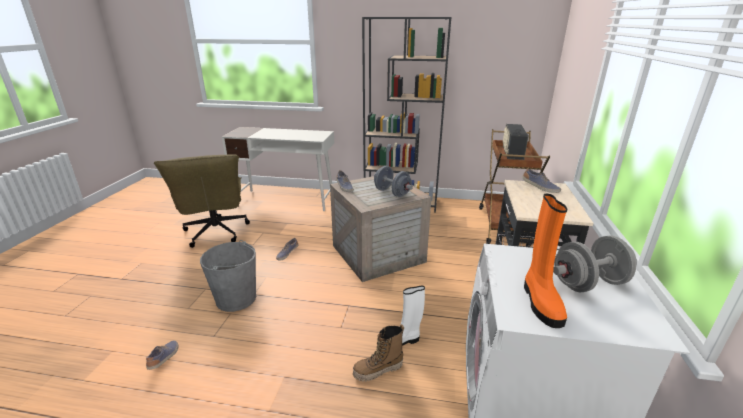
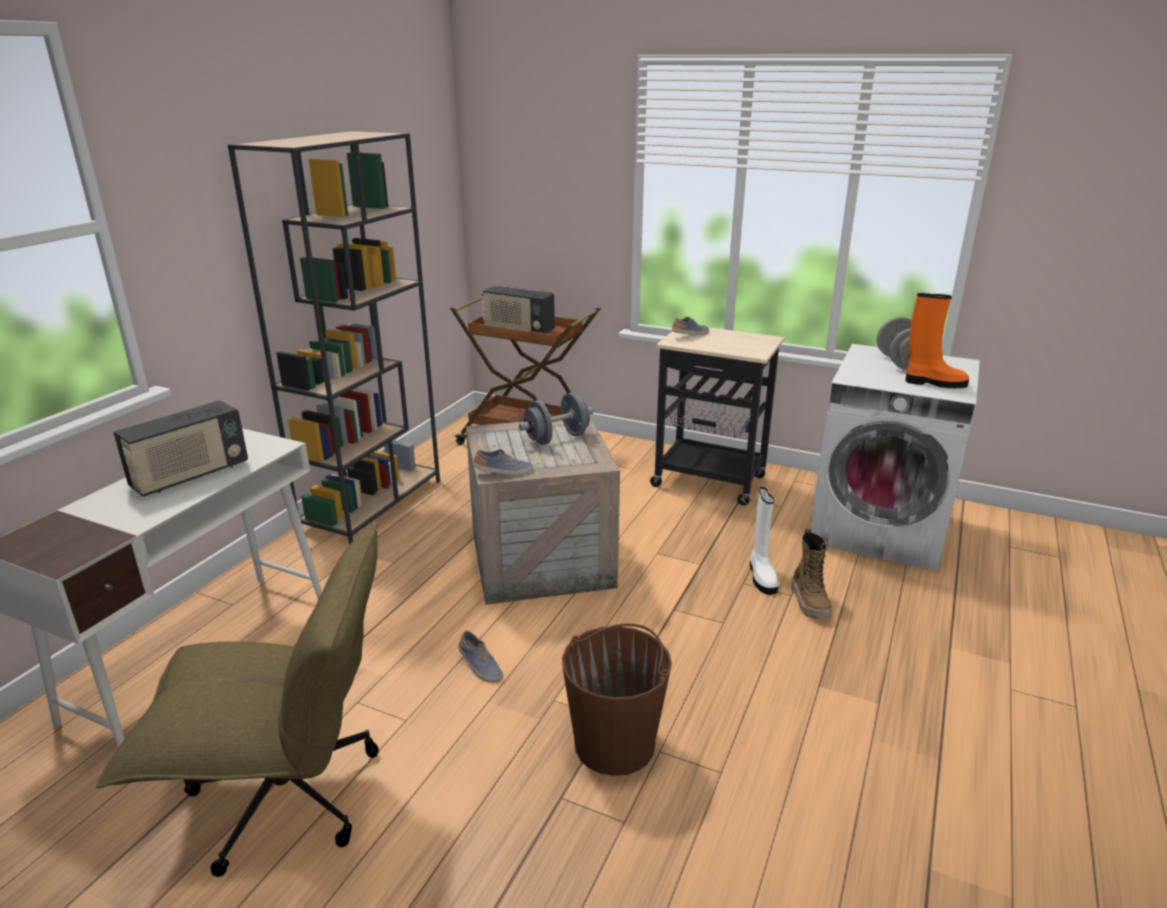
camera: 75 degrees left, 0 degrees up
(164, 358) = (772, 840): shoe -> none
(236, 298) = (615, 743): grey bucket -> brown bucket
(289, 134) = (190, 476): none -> radio

